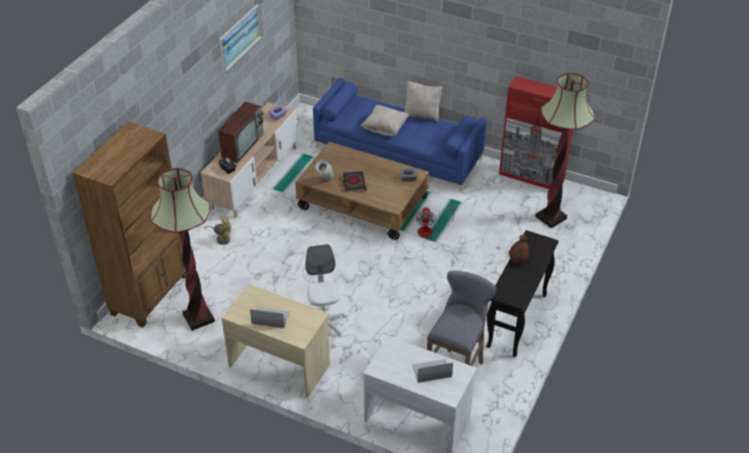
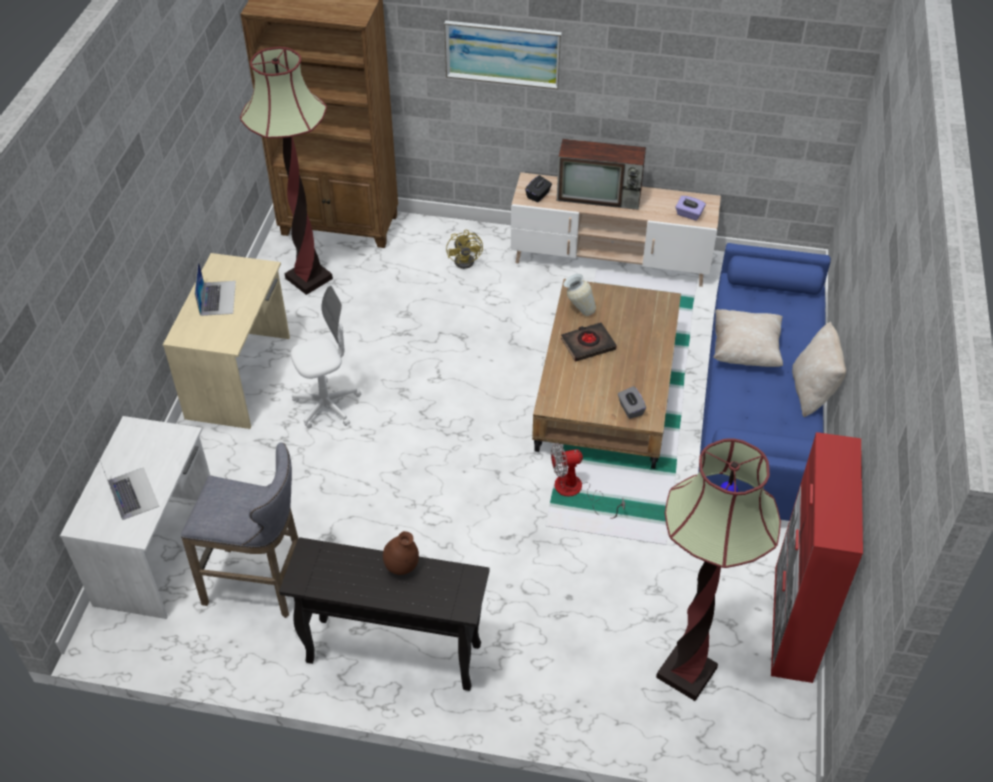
camera: 75 degrees right, 5 degrees up
(240, 37) = (687, 54): picture -> picture (503, 53)

